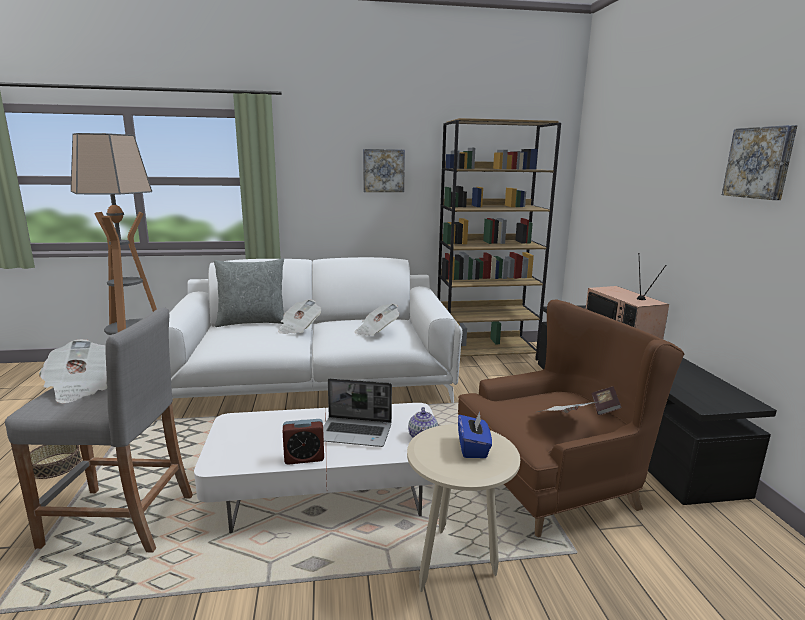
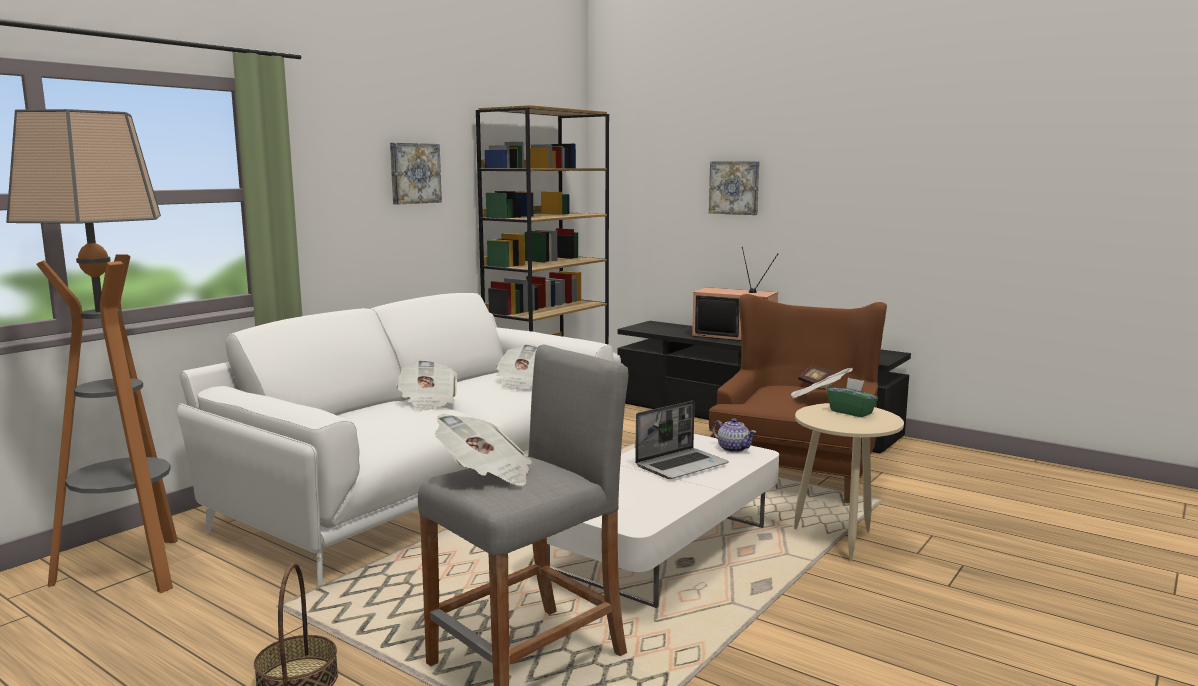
camera: 45 degrees left, 5 degrees down
(252, 322) = (338, 413): grey pillow -> none
(304, 458) = (691, 492): alarm clock -> none
(473, 448) = (851, 412): blue tissue box -> green tissue box
(760, 163) = (853, 154): picture -> picture (735, 187)

